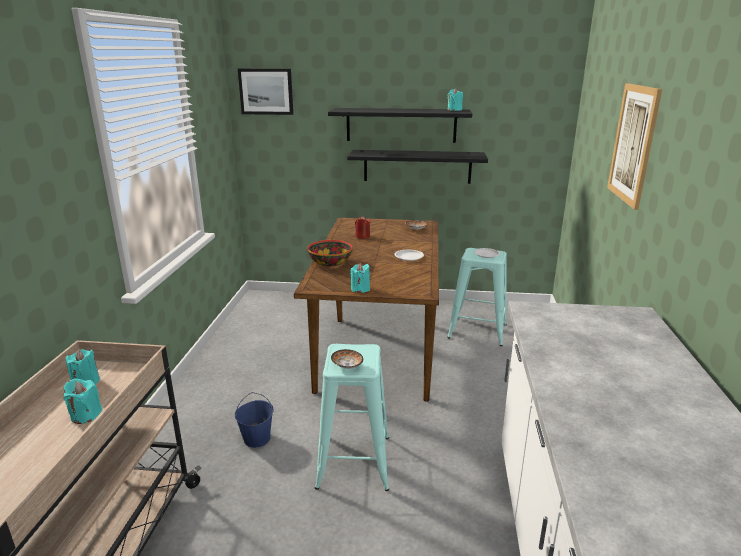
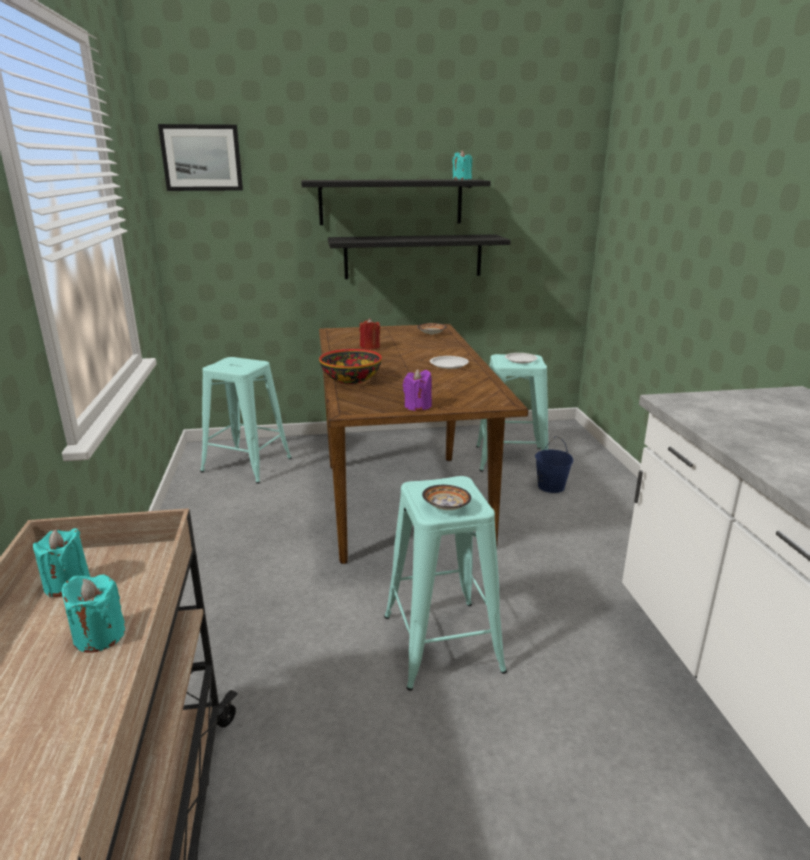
camera: 15 degrees left, 0 degrees up
(257, 438) = (291, 636): blue bucket -> blue bucket (550, 486)
(280, 312) = (247, 465): none -> turquoise stool
(360, 289) = (417, 406): turquoise candle -> purple candle
(633, 144) = (727, 197): picture -> none

